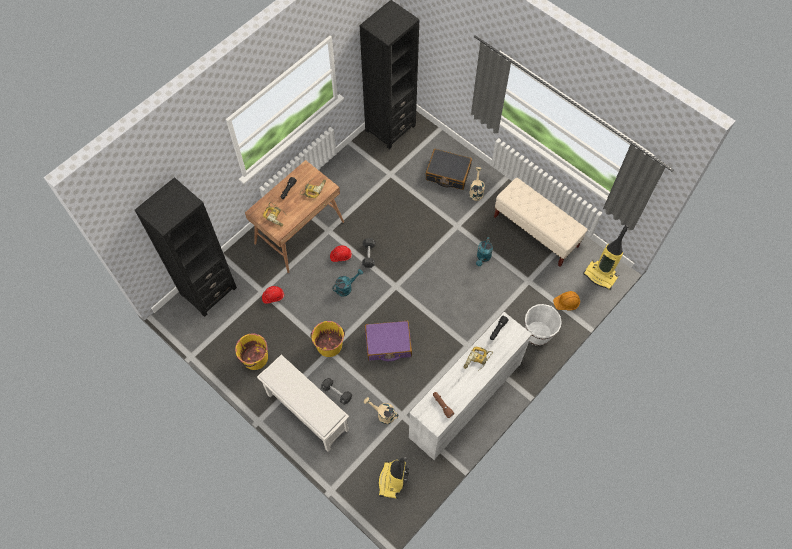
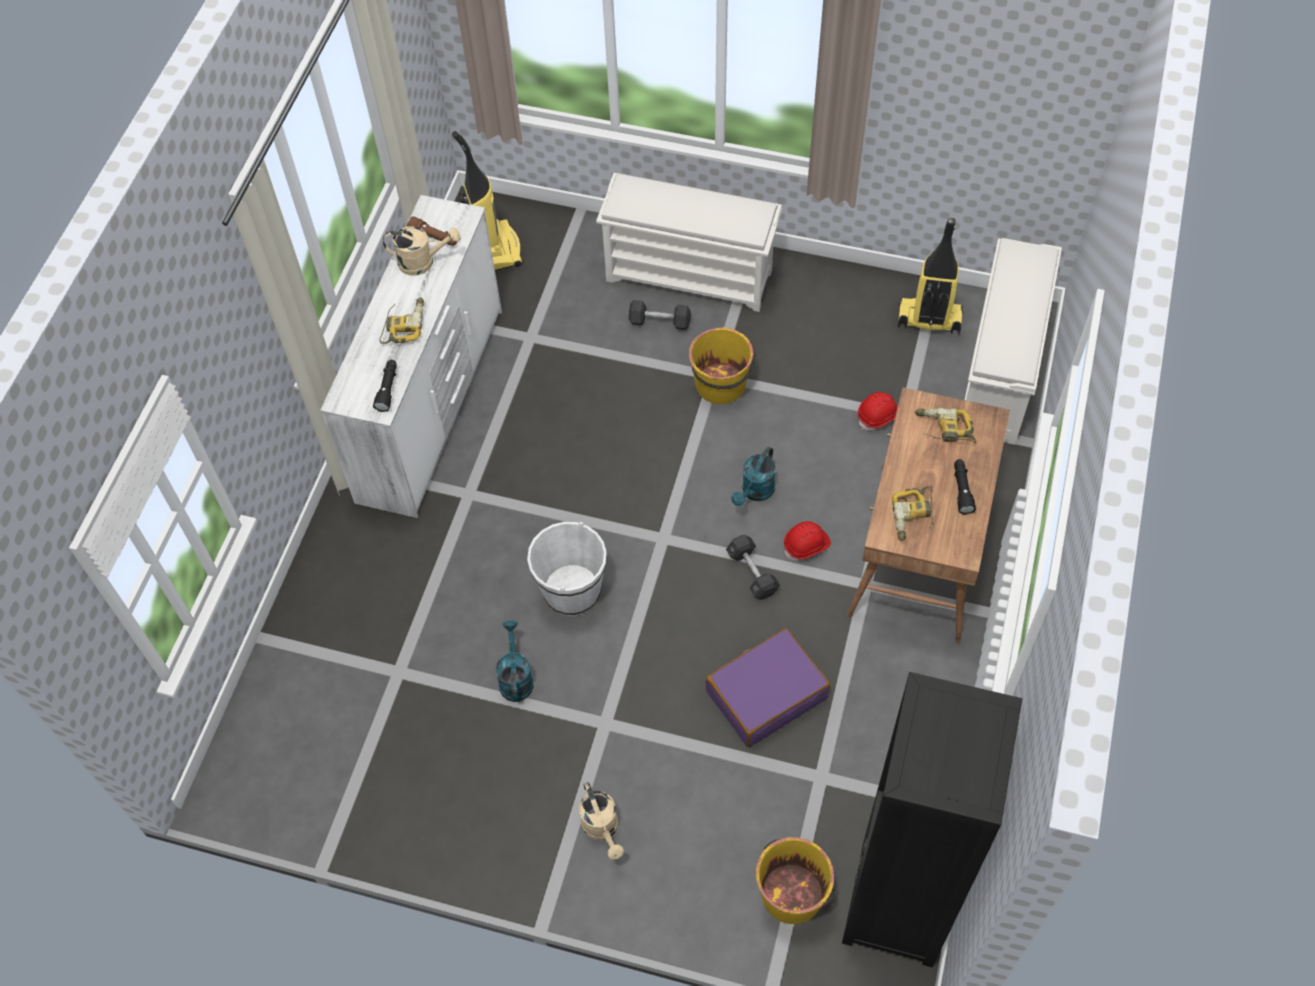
camera: 155 degrees right, 5 degrees down
(208, 291) = (1000, 373): black bookcase -> white shoe rack
(254, 358) = (833, 310): yellow bucket -> yellow bucket (792, 893)
(383, 414) = (563, 325): beige watering can -> beige watering can (423, 262)
(388, 344) = (617, 432): purple suitcase -> purple suitcase (766, 694)
(448, 173) = (691, 845): black suitcase -> none
(536, 232) = (423, 792): beige bench -> none
(537, 334) = (340, 574): white bucket -> white bucket (572, 591)
(567, 301) = (301, 665): orange hard hat -> none
(601, 275) = (243, 757): vacuum cleaner -> vacuum cleaner (928, 320)

